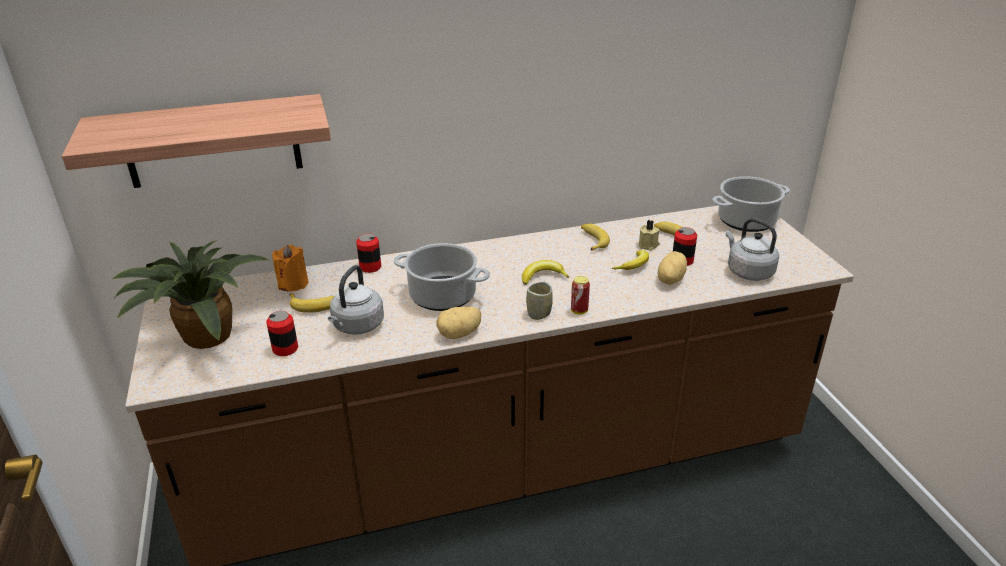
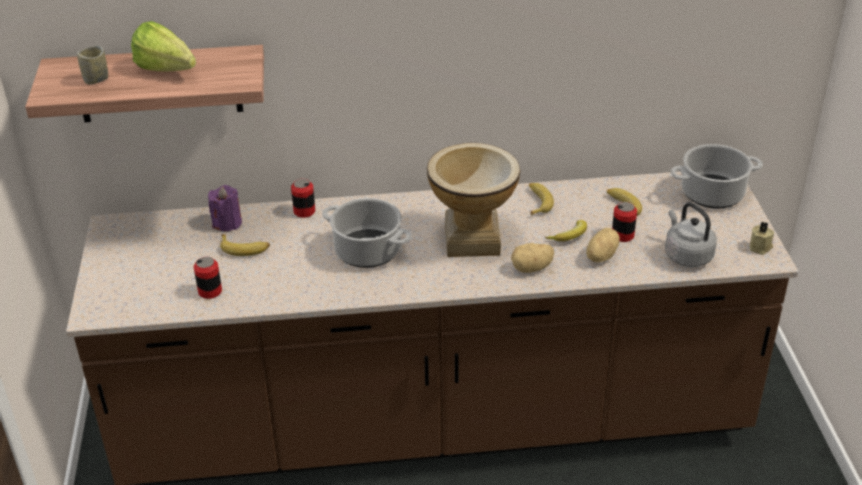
camera: 10 degrees right, 5 degrees up
(204, 335) = (138, 269): potted plant -> none
(225, 119) = (169, 72): none -> lettuce
(293, 284) = (227, 223): orange candle -> purple candle
(357, 327) = (279, 275): grey kettle -> none
(459, 334) = (374, 294): potato -> potato (532, 268)
(539, 314) = (456, 280): cup -> cup (96, 79)
(543, 277) = (472, 239): banana -> vase
(579, 311) = (496, 282): can -> none
(649, 245) = (594, 213): beige candle -> beige candle (761, 247)

